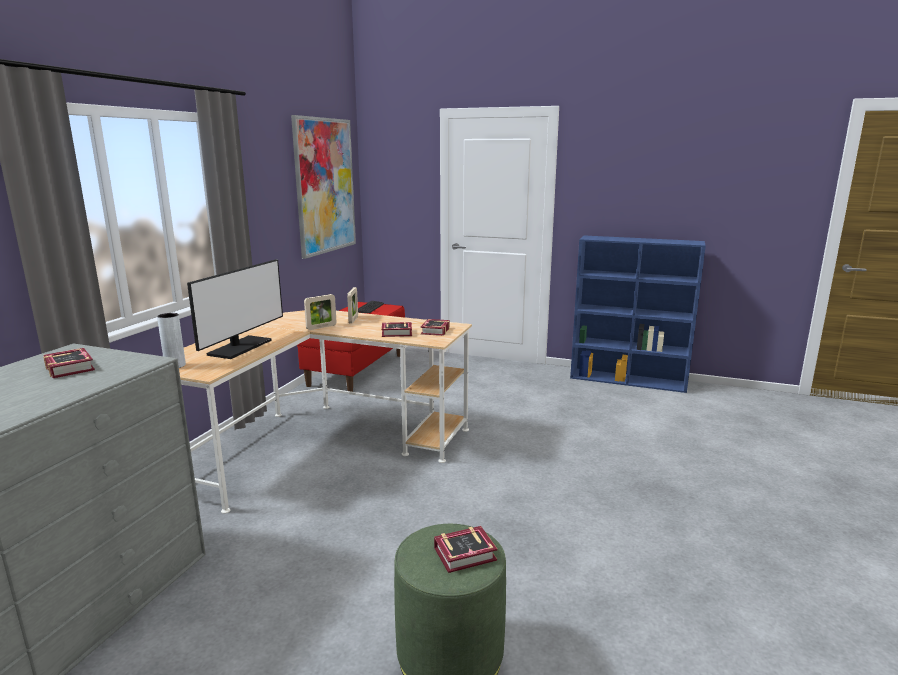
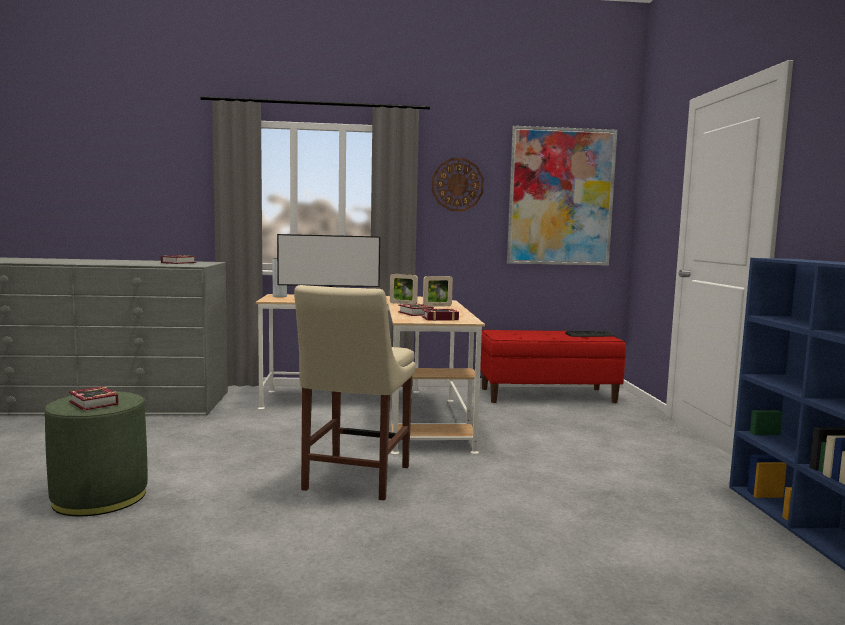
camera: 65 degrees right, 10 degrees down
(261, 182) = (457, 184): none -> wall clock
(490, 490) = (354, 480): none -> beige chair

